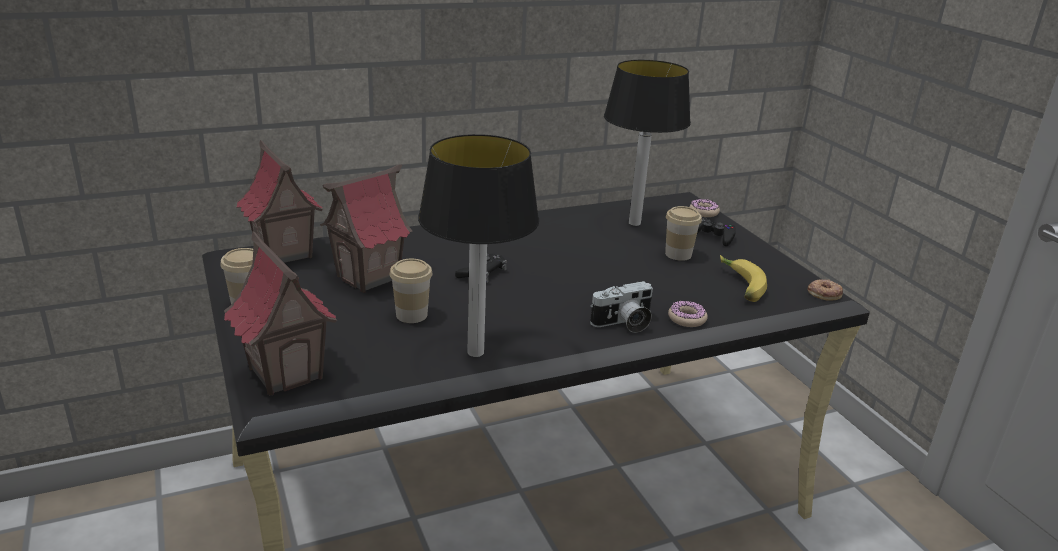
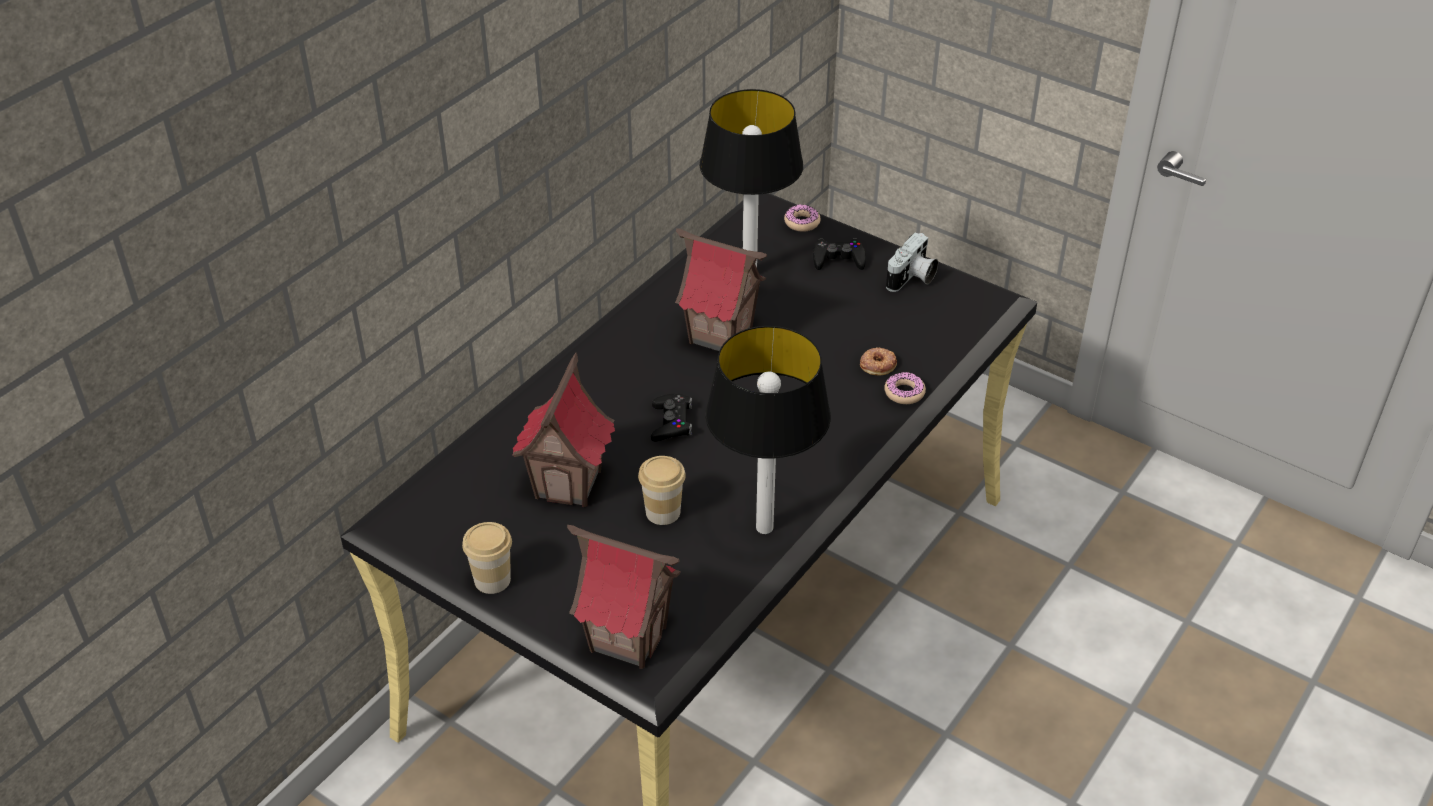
camera: 30 degrees left, 15 degrees up
(283, 253) = (442, 494): toy house -> toy house (720, 336)
(624, 324) = (857, 426): camera -> camera (912, 278)
(678, 254) = (828, 303): cup -> none
(739, 286) = (915, 325): banana -> none
(824, 293) = (992, 299): donut -> donut (877, 364)

